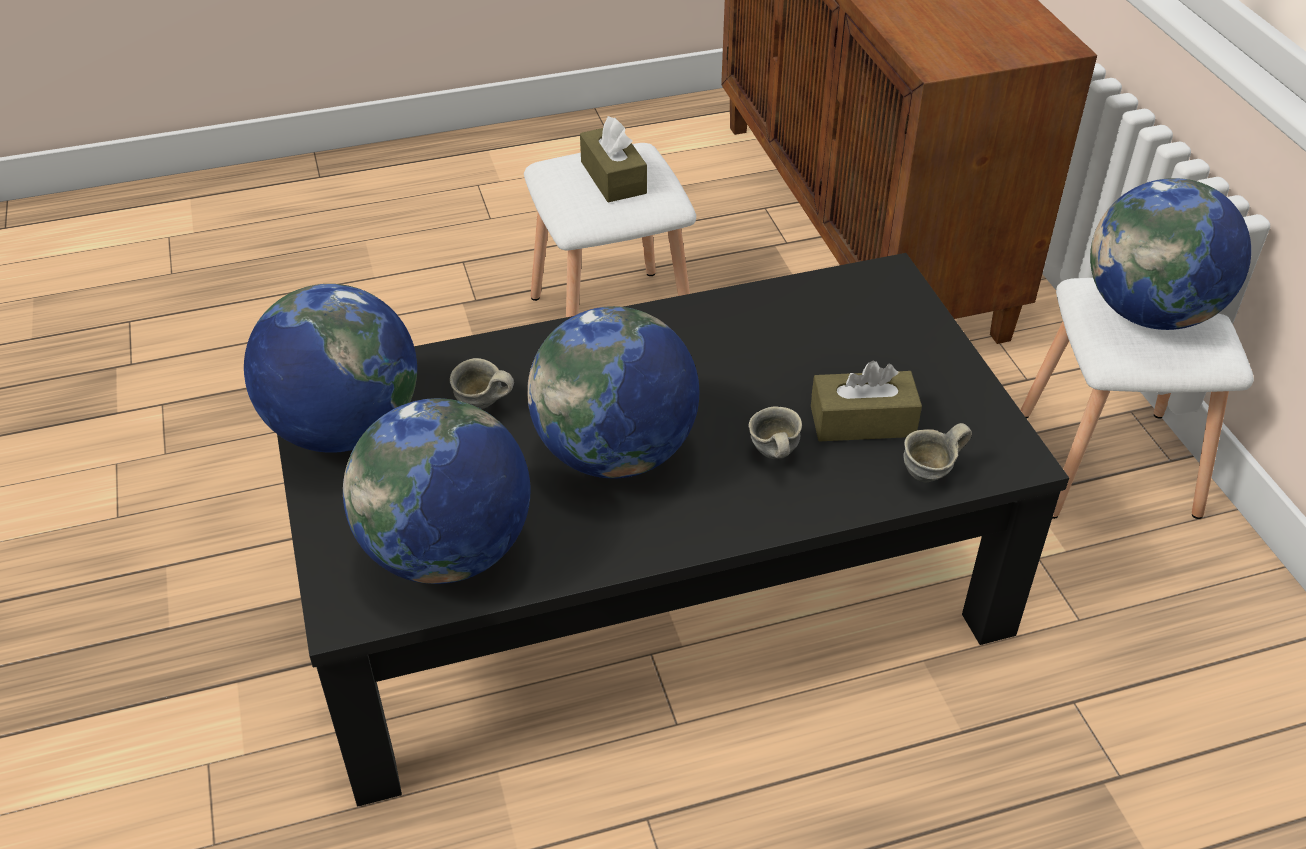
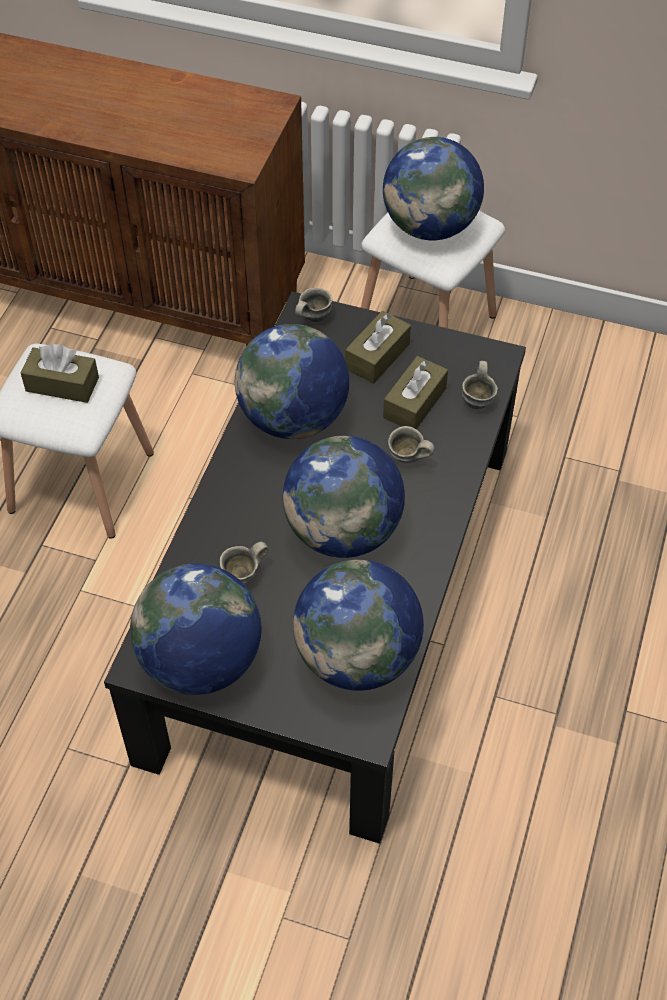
camera: 55 degrees left, 10 degrees up
(732, 338) = (293, 418): none -> globe
(887, 284) = (312, 317): none -> grey mug
(894, 358) = (377, 356): none -> brown tissue box

